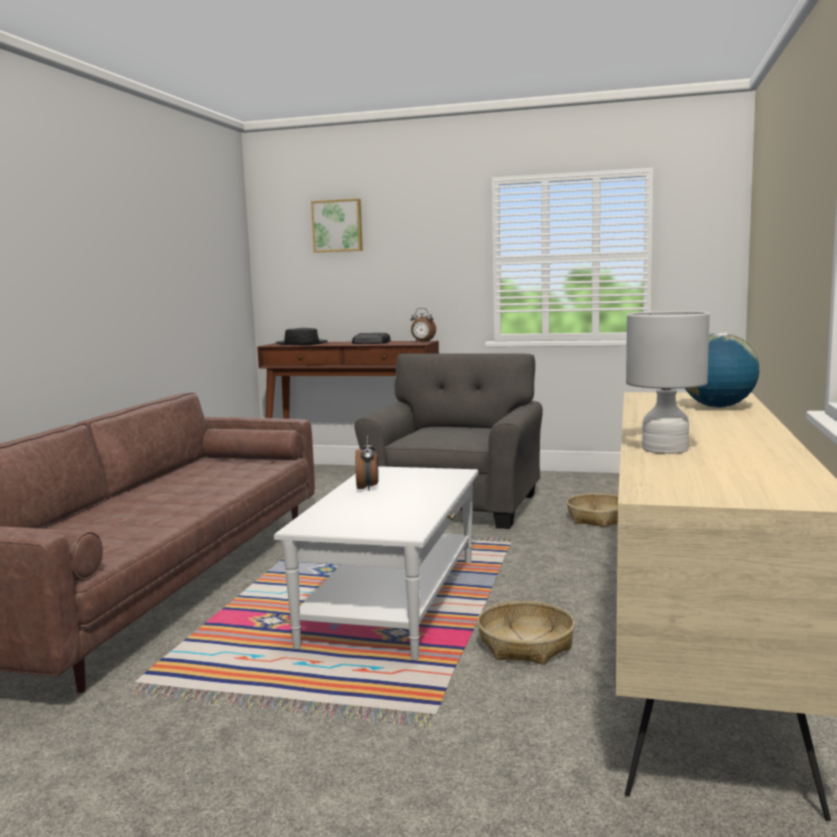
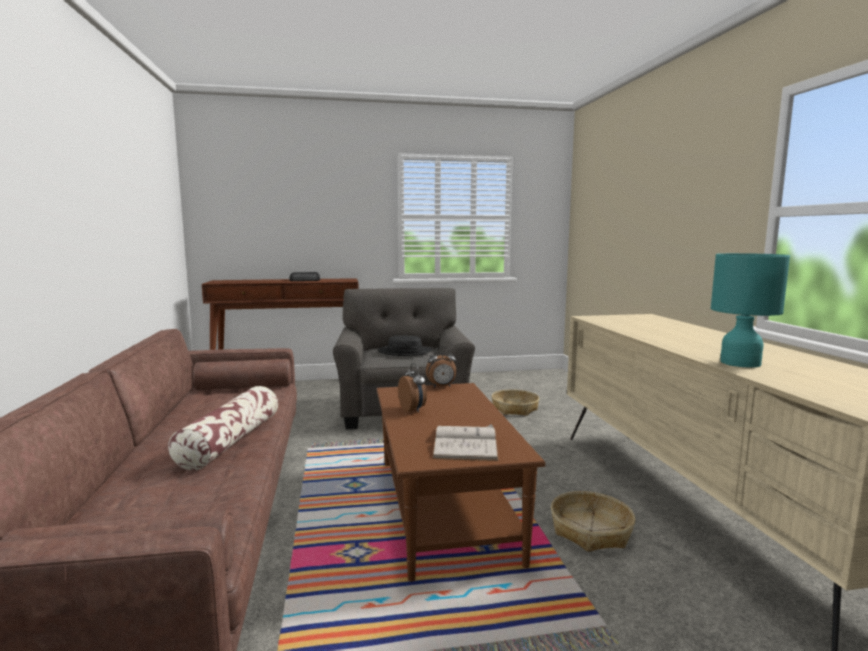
camera: 25 degrees left, 0 degrees up
(187, 500) = (231, 441): none -> pillow
(301, 343) = (240, 281): black hat -> black hat (404, 352)
(337, 226) = (268, 182): picture -> none
(370, 519) = (465, 443): none -> white book
(393, 600) = (443, 507): white coffee table -> brown coffee table
(422, 342) = (348, 279): alarm clock -> alarm clock (442, 387)
(665, 449) = (740, 363): grey table lamp -> turquoise table lamp
(717, 407) = (666, 325): globe -> none

